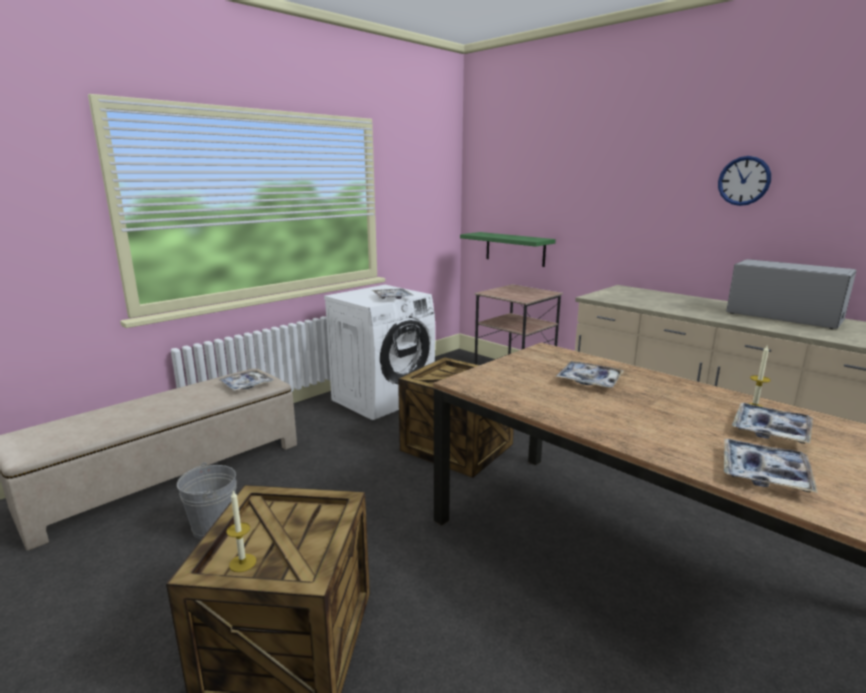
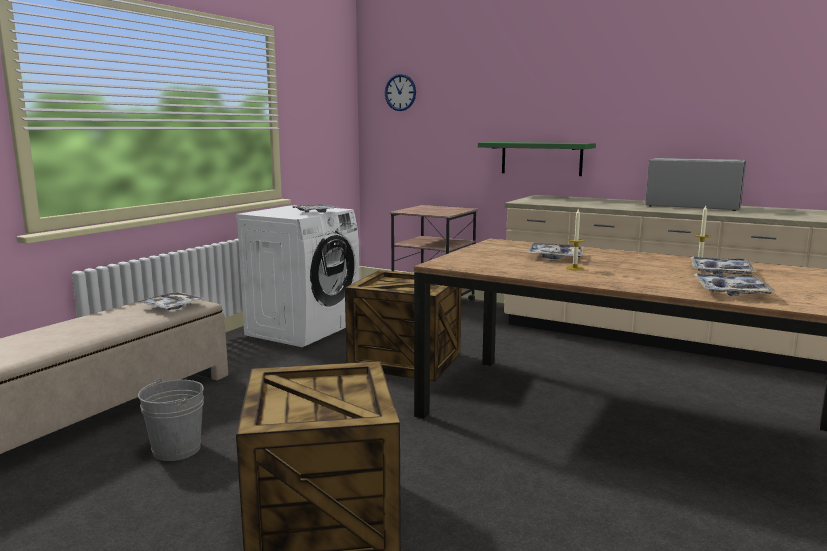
camera: 15 degrees left, 5 degrees down
(242, 563) = (297, 417): candle -> candle (574, 268)
(515, 249) = (422, 167): green shelf -> green shelf (541, 158)
(744, 181) = (644, 89): wall clock -> wall clock (400, 92)

